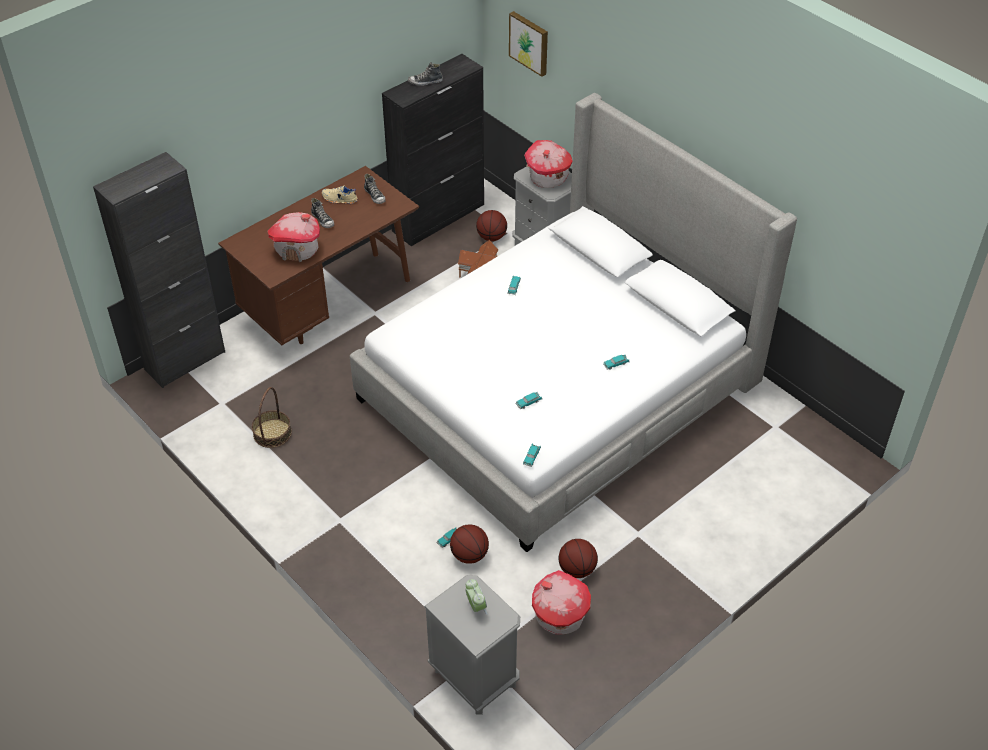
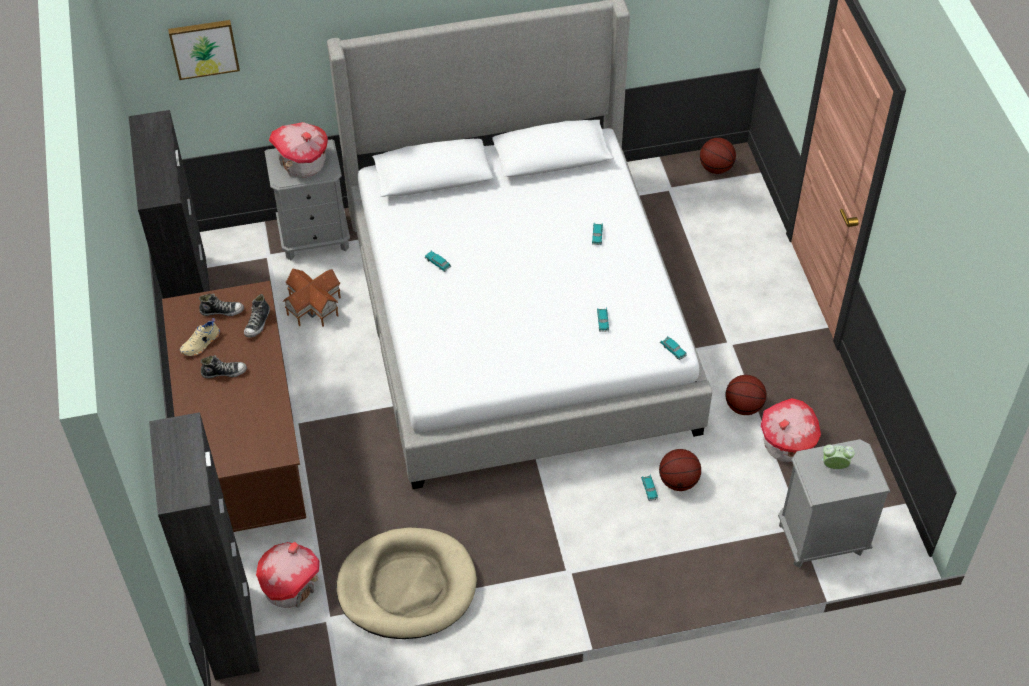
camera: 60 degrees left, 5 degrees up
(272, 433) = (407, 586): basket -> beige dog bed
(297, 249) = (255, 414): toy house -> toy house (291, 586)
(425, 82) = (153, 165): shoe -> shoe (258, 323)
(491, 237) = (261, 273): basketball -> basketball (716, 168)

